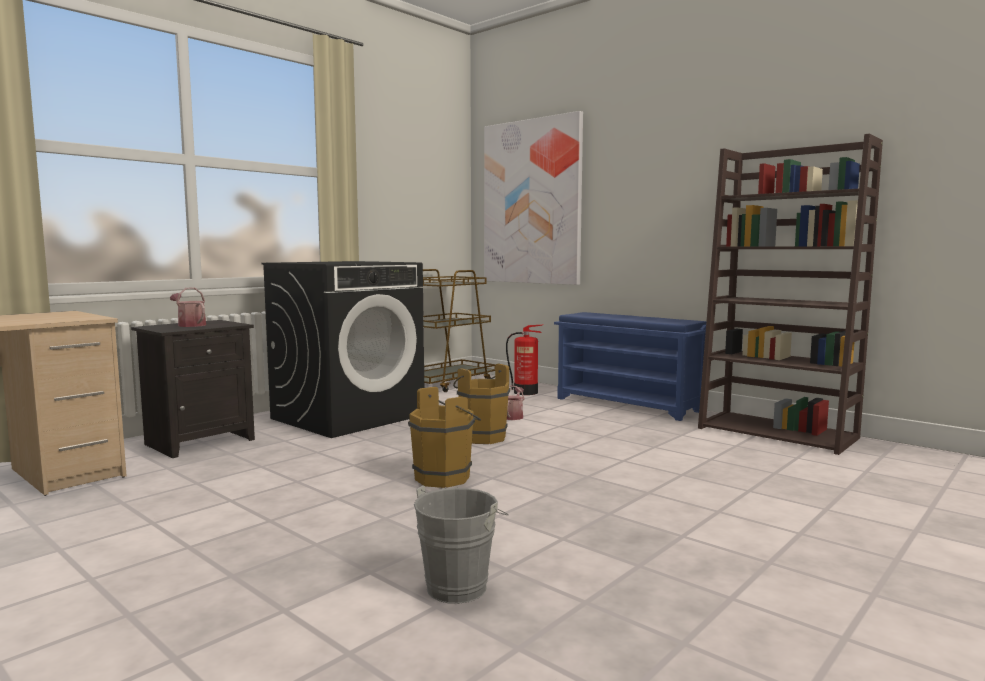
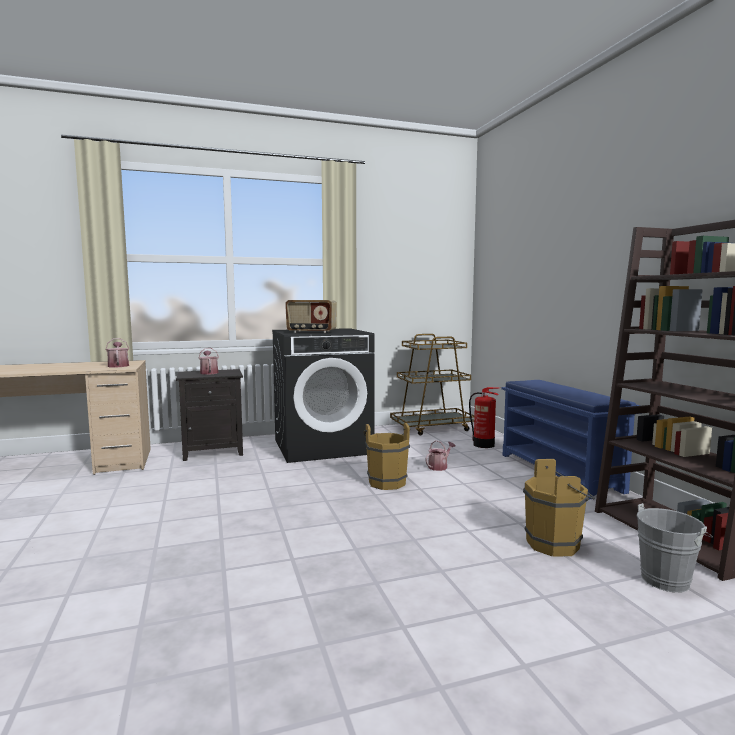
camera: 30 degrees right, 0 degrees up
(63, 317) = (118, 365): none -> watering can
(340, 262) = (311, 332): none -> radio
(446, 477) = (309, 514): brown bucket -> brown bucket (557, 544)
(460, 585) = (179, 613): grey bucket -> grey bucket (668, 579)
(532, 202) = (510, 278): picture -> none

